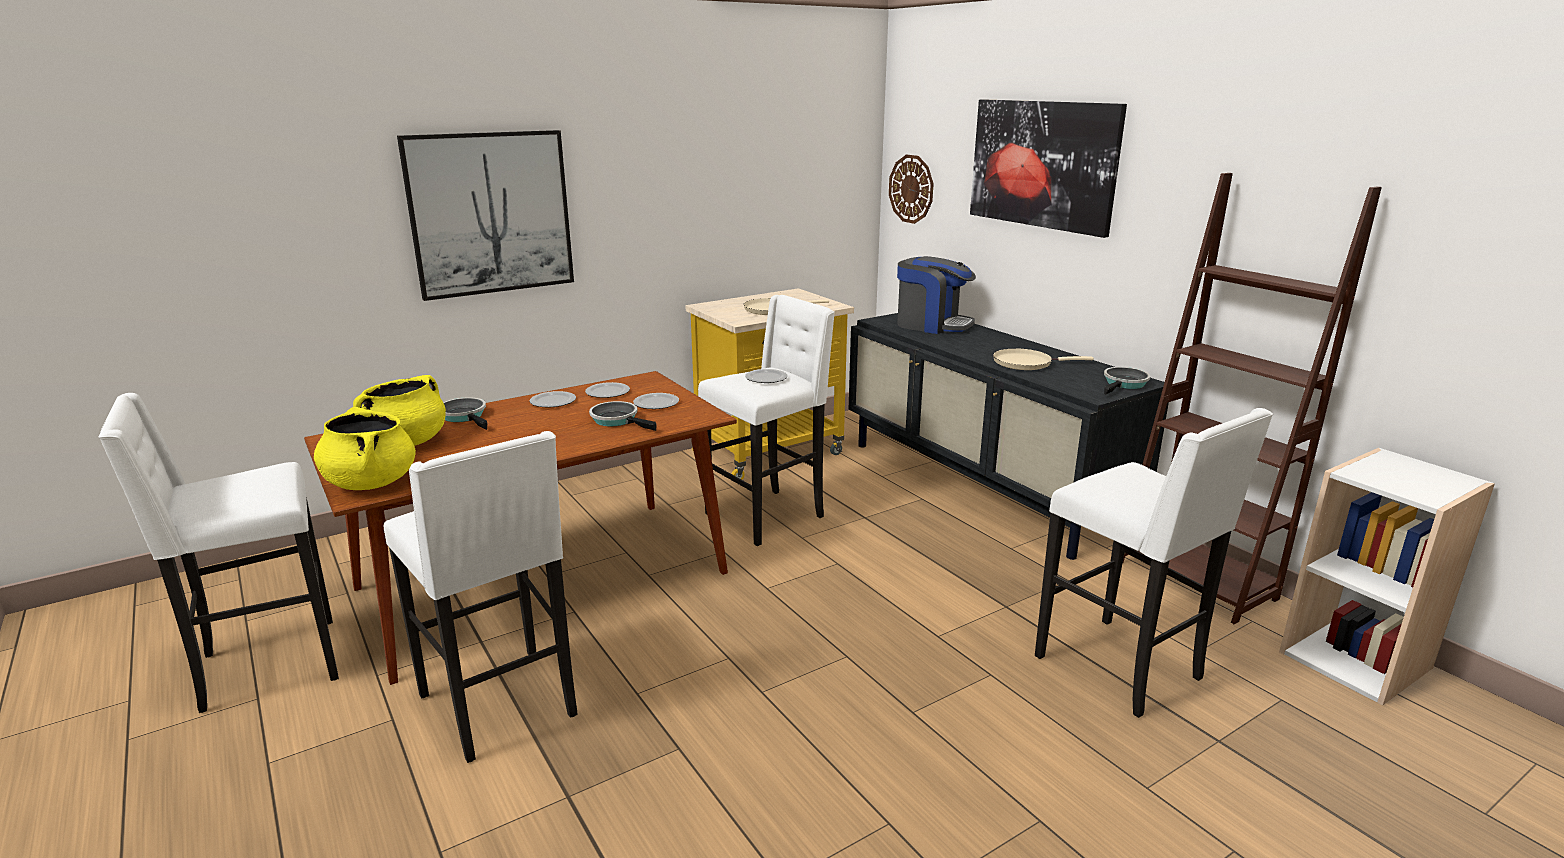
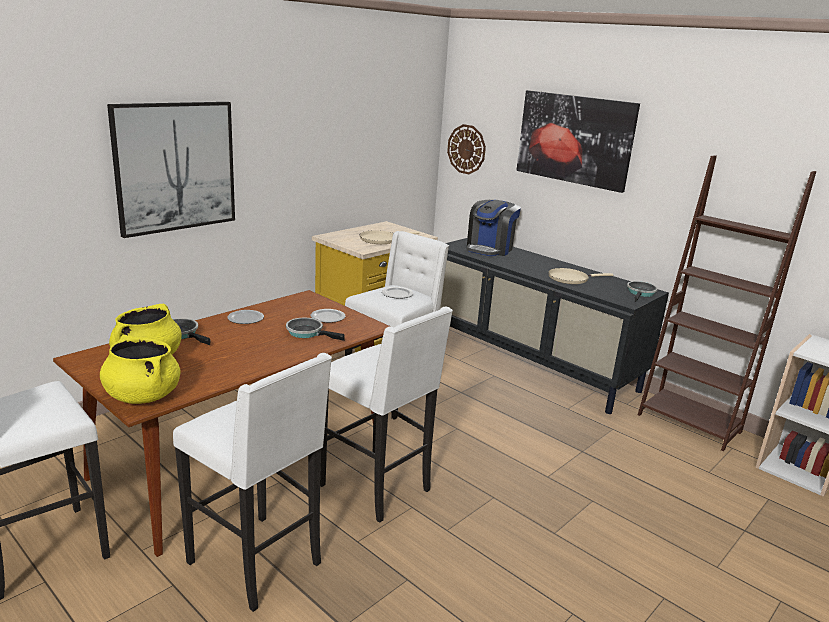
camera: 15 degrees left, 0 degrees up
(607, 392) = (283, 309): plate -> none
(932, 325) = (490, 249): coffee machine -> coffee machine turned 105 degrees clockwise
(1122, 668) = (670, 488): white stool -> white stool (378, 488)

